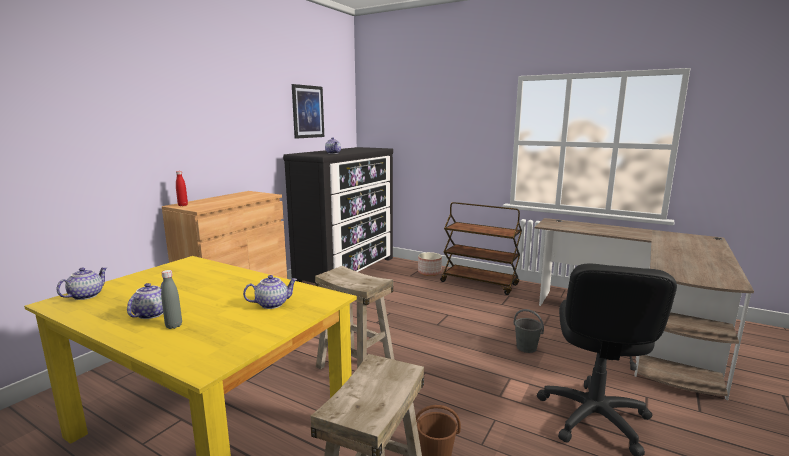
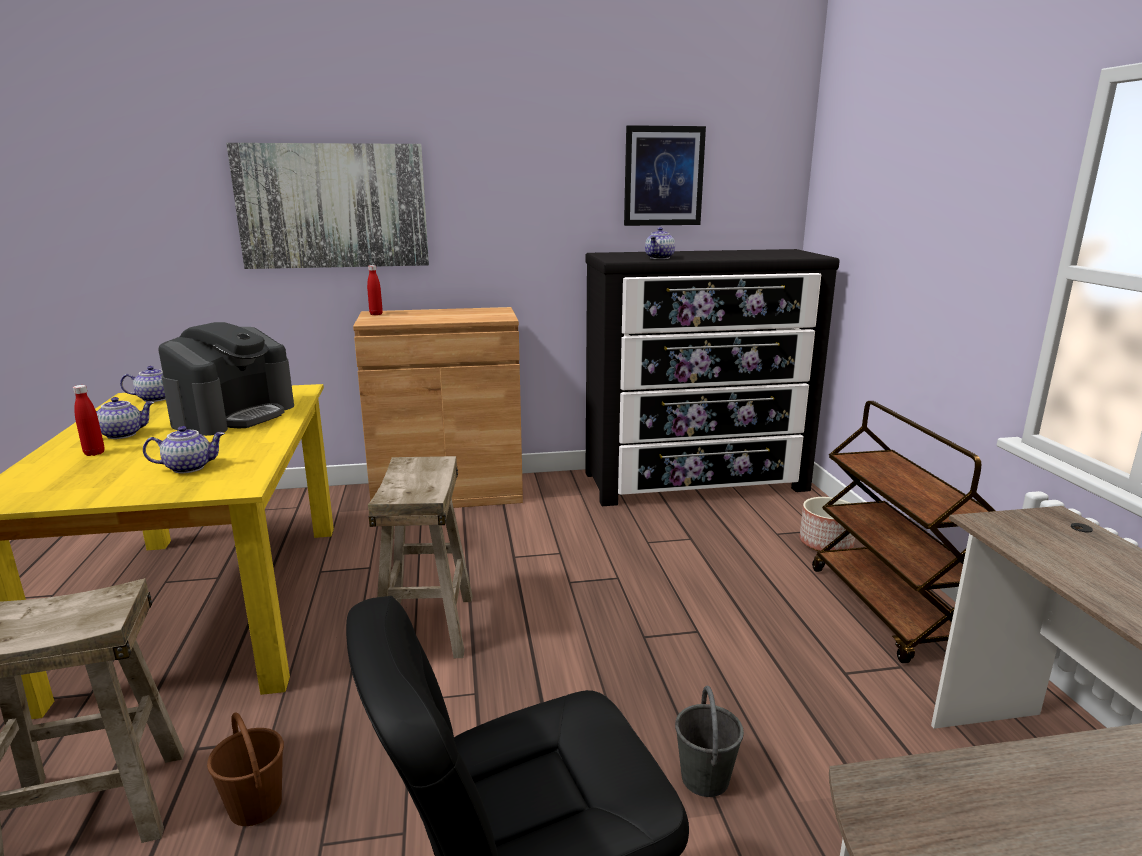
camera: 50 degrees right, 5 degrees up
(137, 130) = (333, 206): none -> picture
(174, 326) = (94, 453): grey bottle -> red bottle
(196, 282) = (234, 415): none -> coffee machine
(272, 304) = (189, 467): teapot -> teapot turned 45 degrees counterclockwise

